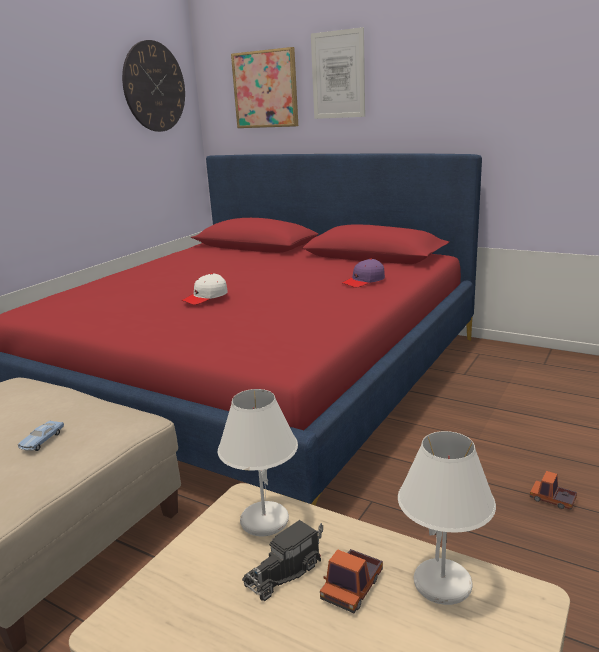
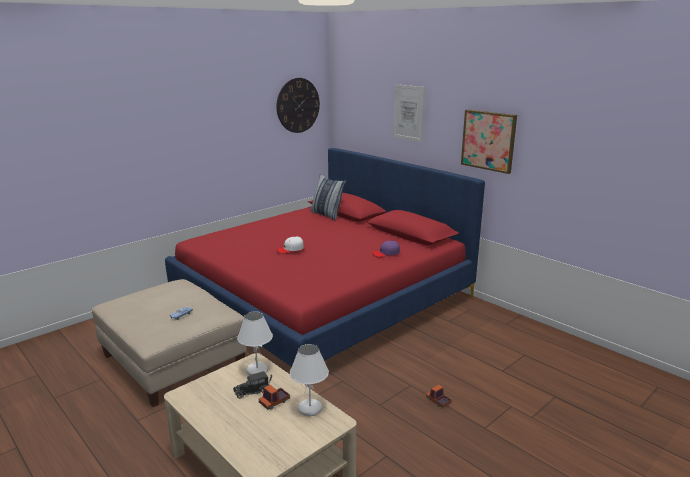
camera: 15 degrees right, 0 degrees up
(229, 251) = (327, 215): none -> pillow
(265, 89) = (367, 112): picture -> picture (488, 140)

